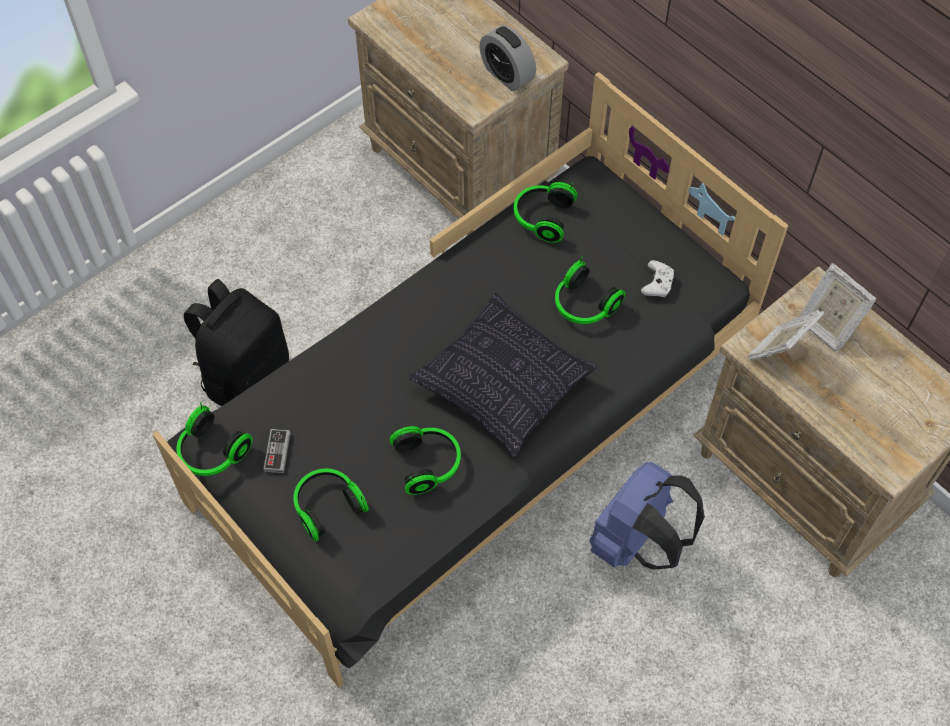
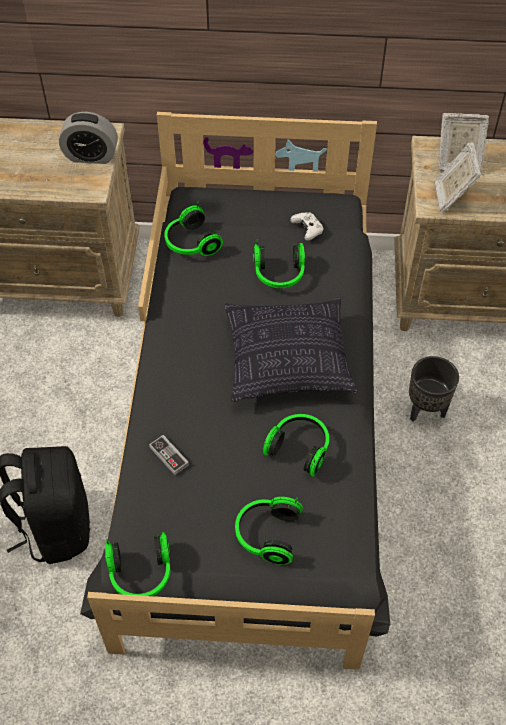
camera: 45 degrees left, 5 degrees down
(277, 452) = (189, 531): game controller -> game controller (169, 456)
(637, 542) = (426, 410): blue backpack -> black planter

